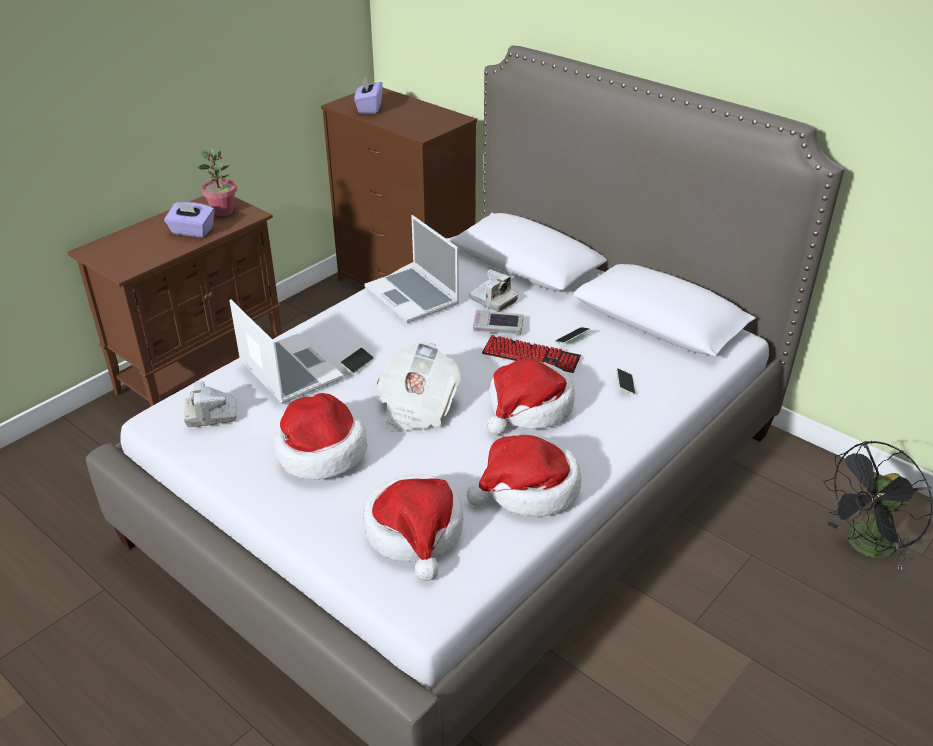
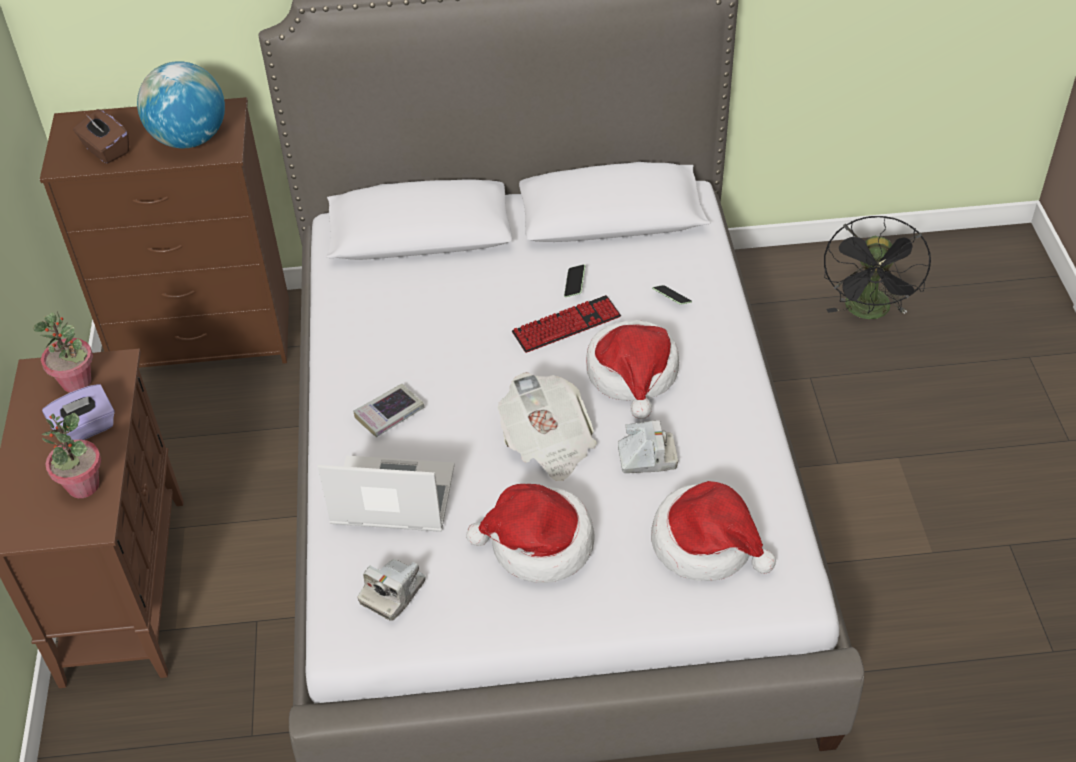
camera: 45 degrees left, 10 degrees up
(149, 252) = (83, 486): none -> potted plant
(357, 364) = (440, 444): phone -> none
(369, 108) = (105, 150): purple tissue box -> brown tissue box
(413, 297) = (379, 340): laptop -> none
(415, 122) = (190, 139): none -> globe
(493, 300) = (455, 293): camera -> camera (647, 457)
(498, 326) = (499, 317): book -> book (389, 414)
(529, 489) = (729, 442): hat -> none

